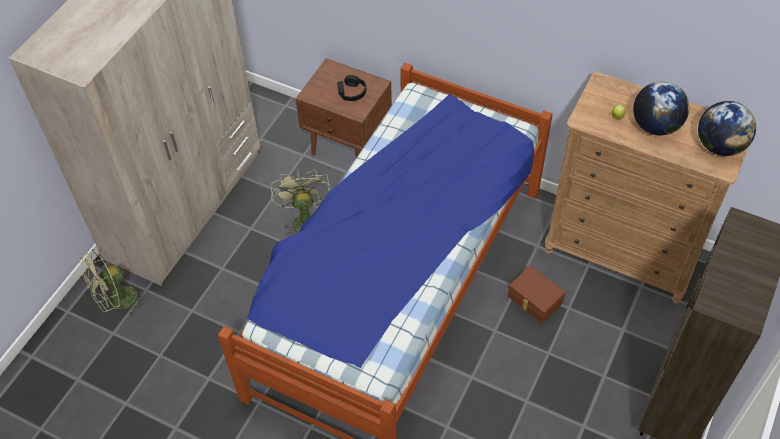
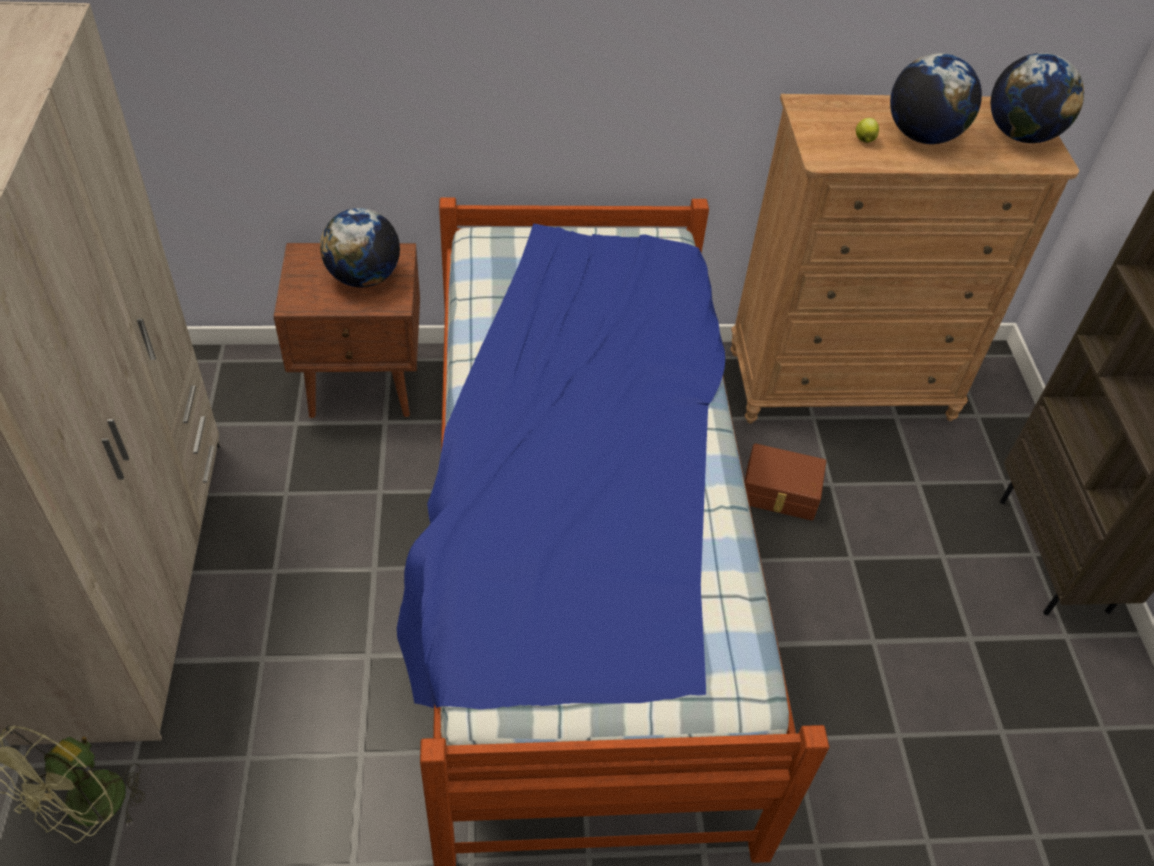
camera: 35 degrees left, 5 degrees down
(303, 219) = (358, 519): green fan -> none
(351, 92) = (364, 278): black headphones -> globe

